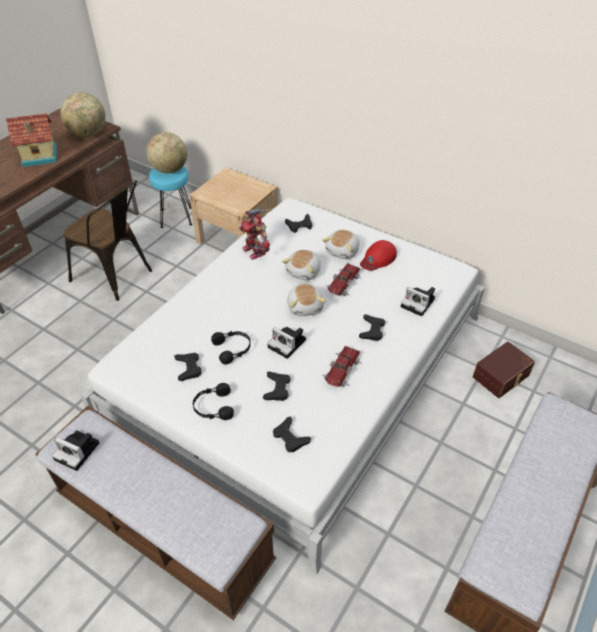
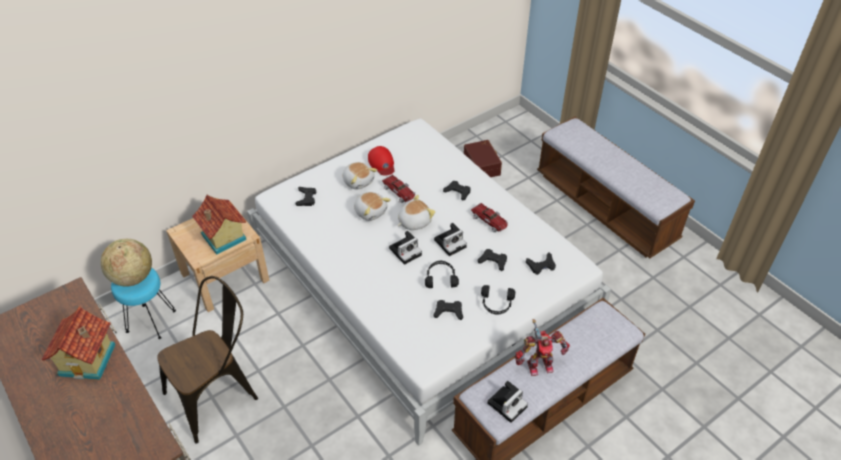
camera: 70 degrees left, 0 degrees up
(88, 134) = (73, 307): globe -> none
(230, 197) = (223, 238): none -> toy house
(255, 250) = (323, 236): toy robot -> toy robot (539, 365)
(305, 306) = (414, 221): plush toy -> plush toy turned 45 degrees counterclockwise
(419, 303) = (443, 158): camera -> camera (406, 251)

